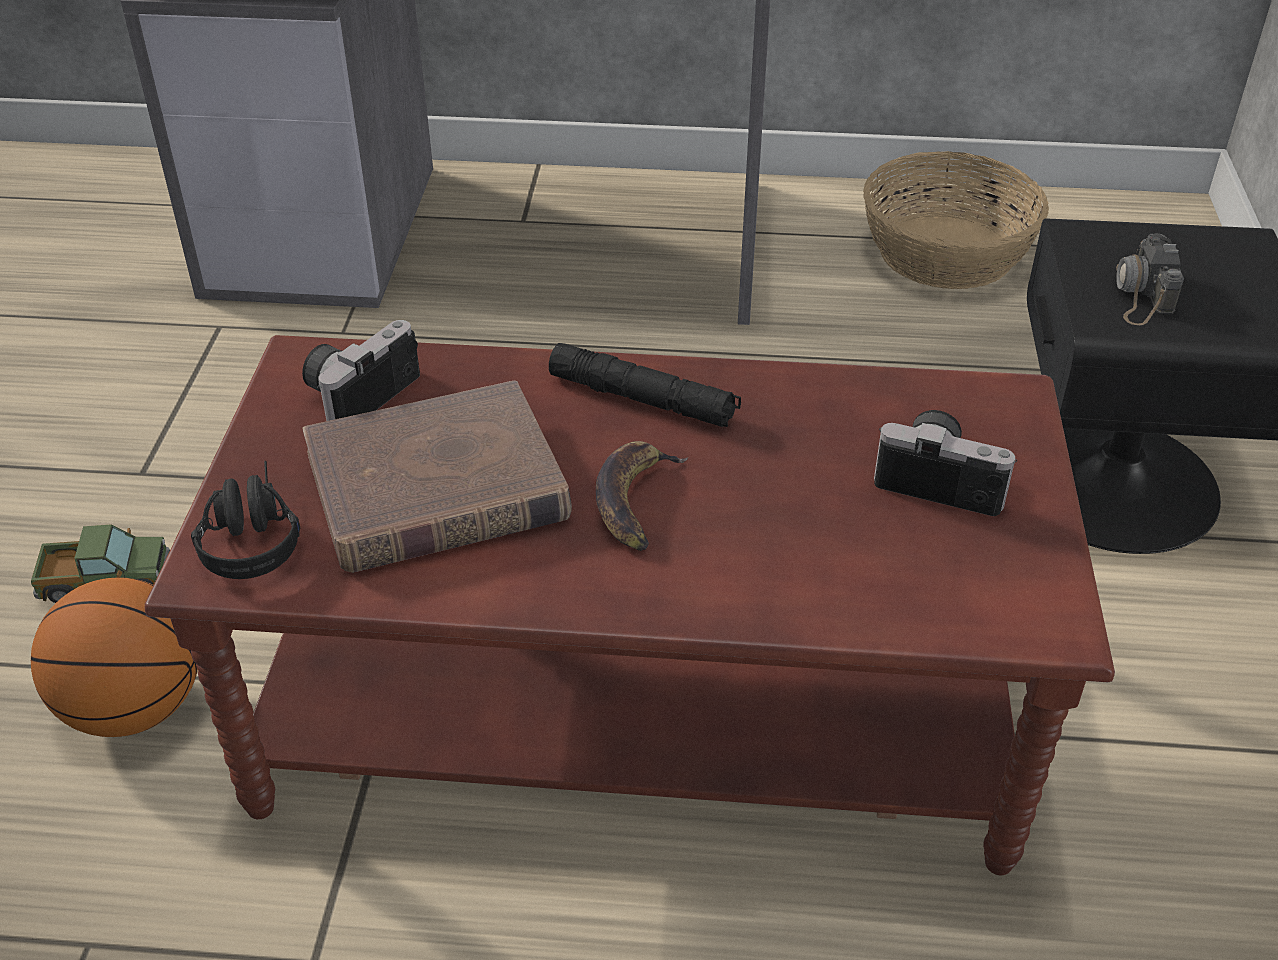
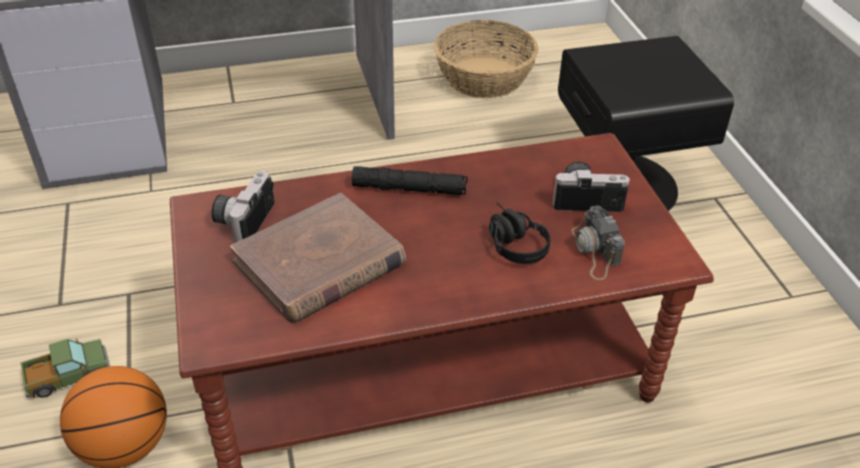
camera: 20 degrees left, 0 degrees up
(250, 534) = (223, 315): black headphones -> black headphones (511, 242)
(635, 500) = (434, 245): banana -> none
(1141, 293) = (632, 81): camera -> camera (595, 251)

